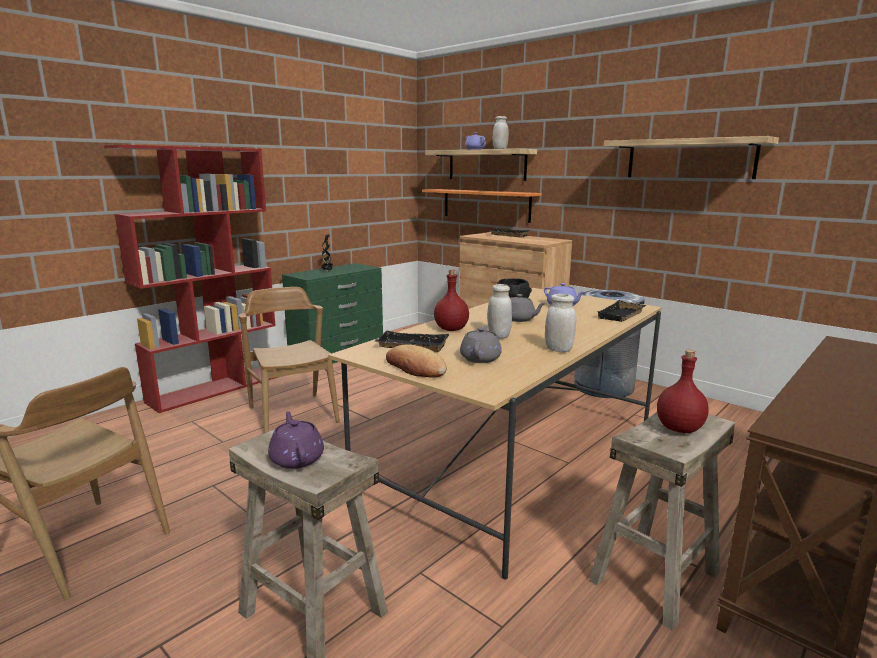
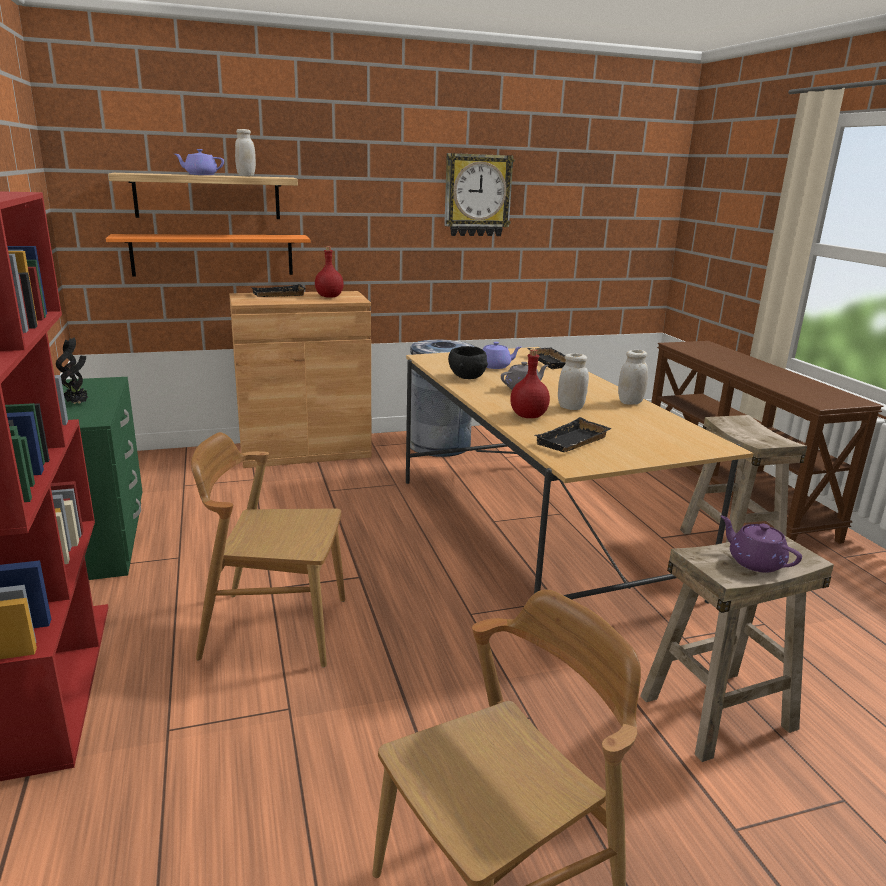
camera: 60 degrees left, 5 degrees up
(297, 458) = (754, 562): purple teapot -> purple teapot turned 45 degrees clockwise
(415, 368) = (643, 454): bread -> none
(480, 358) = (633, 428): grey teapot -> none
(678, 429) = (750, 430): red bottle -> red bottle (329, 297)
(689, 159) = (477, 195): shelf -> wall clock

